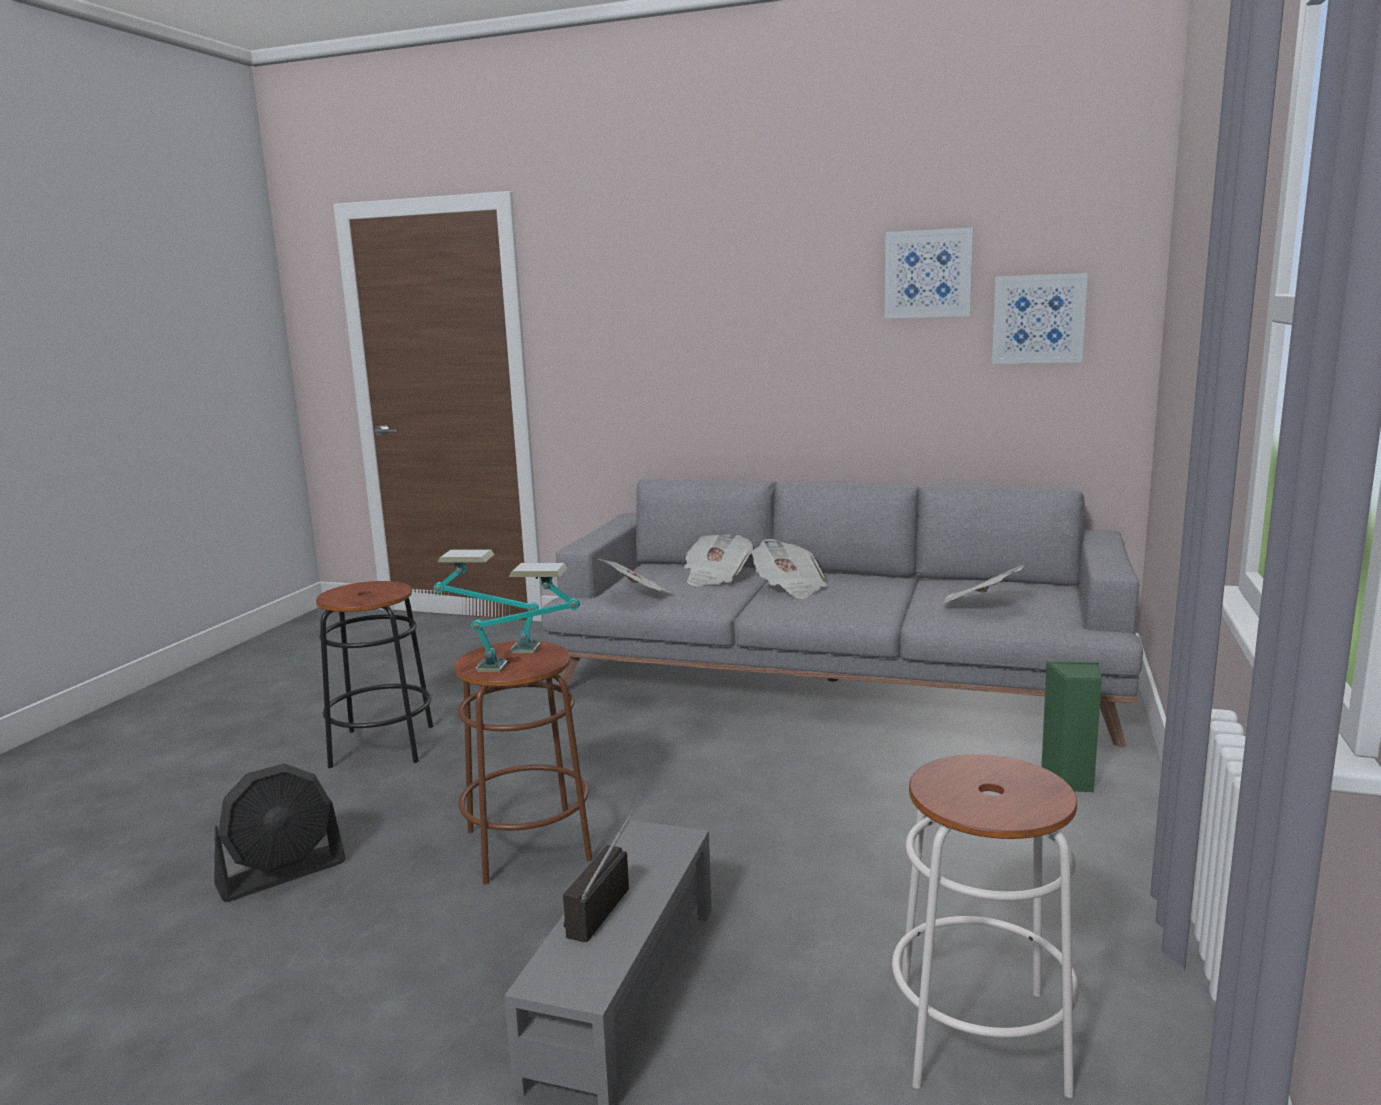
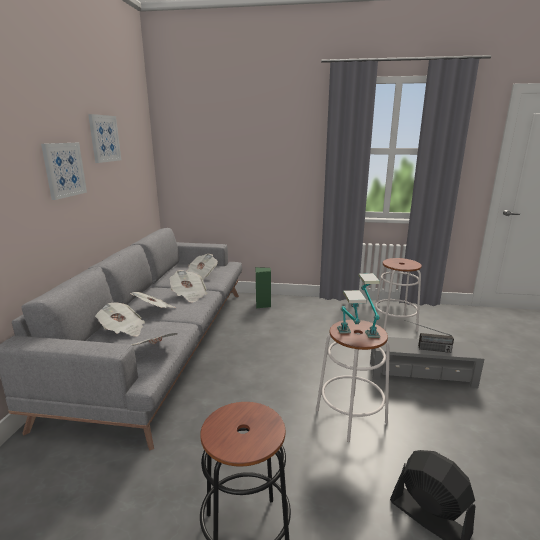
camera: 100 degrees left, 5 degrees up
(528, 845) = (351, 416): brown stool -> white stool
(860, 604) = (189, 295): none -> newspaper
(1038, 319) = (133, 160): picture -> picture (64, 170)

